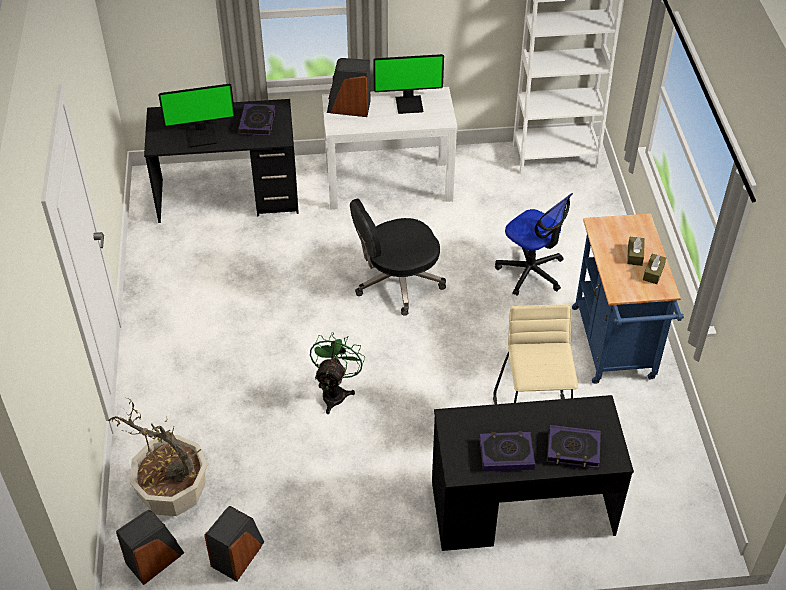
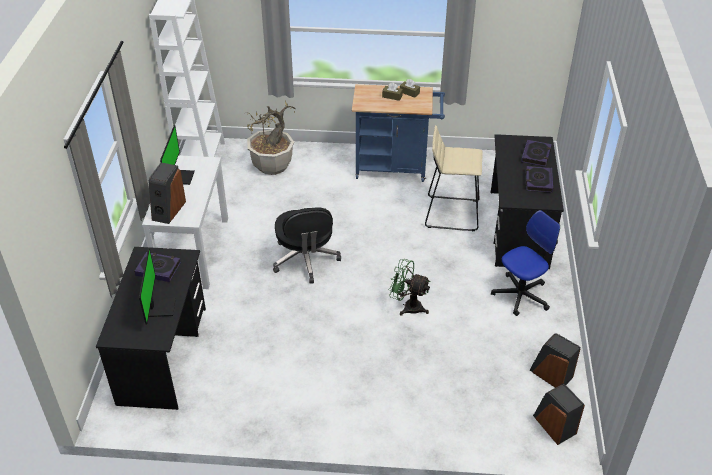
camera: 80 degrees left, 5 degrees down
(174, 496) = (496, 411): potted plant -> potted plant (272, 166)
(531, 272) = (316, 192): office chair -> office chair (521, 295)

